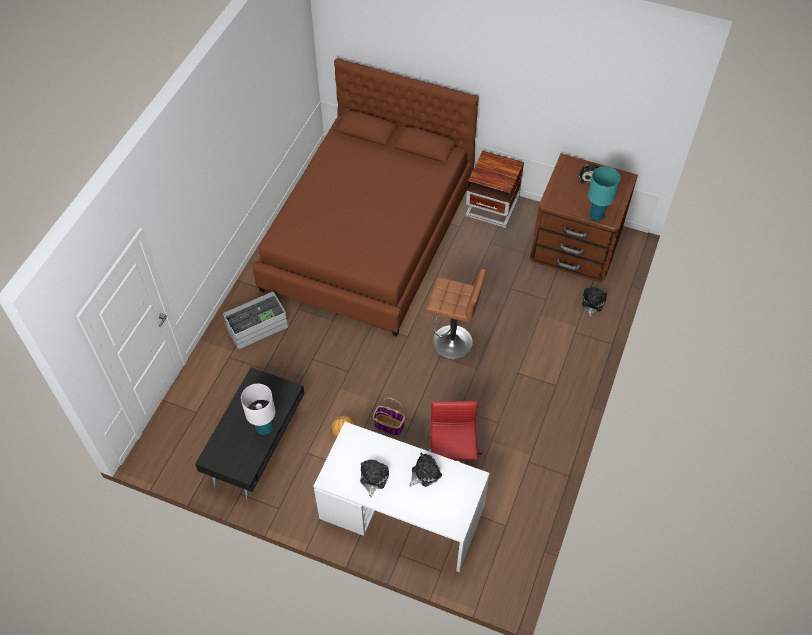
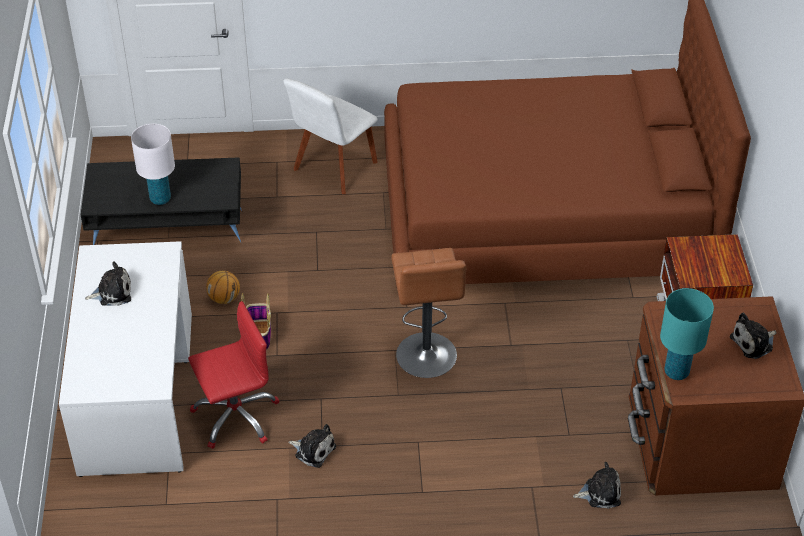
camera: 65 degrees right, 10 degrees down
(257, 327) = (333, 168): grey storage box -> white chair
(424, 473) = (141, 336): plush toy -> plush toy (313, 450)

